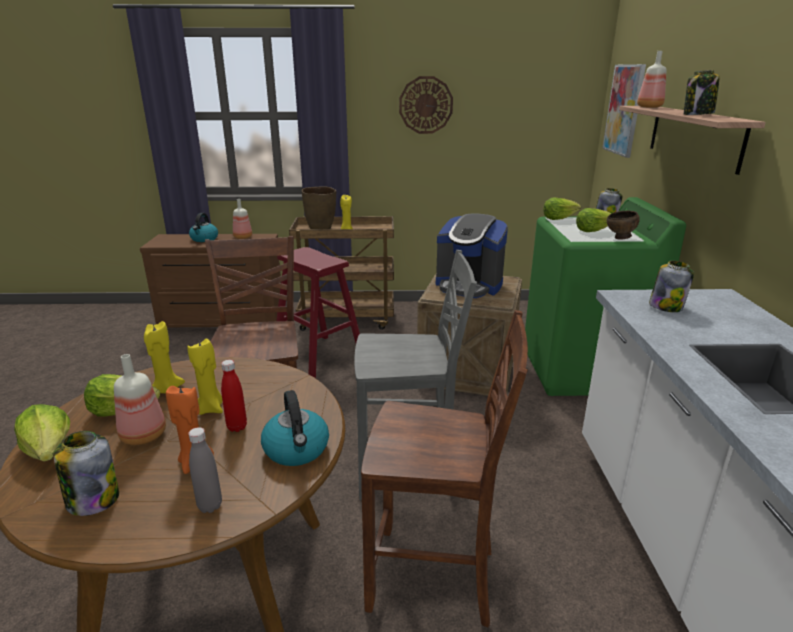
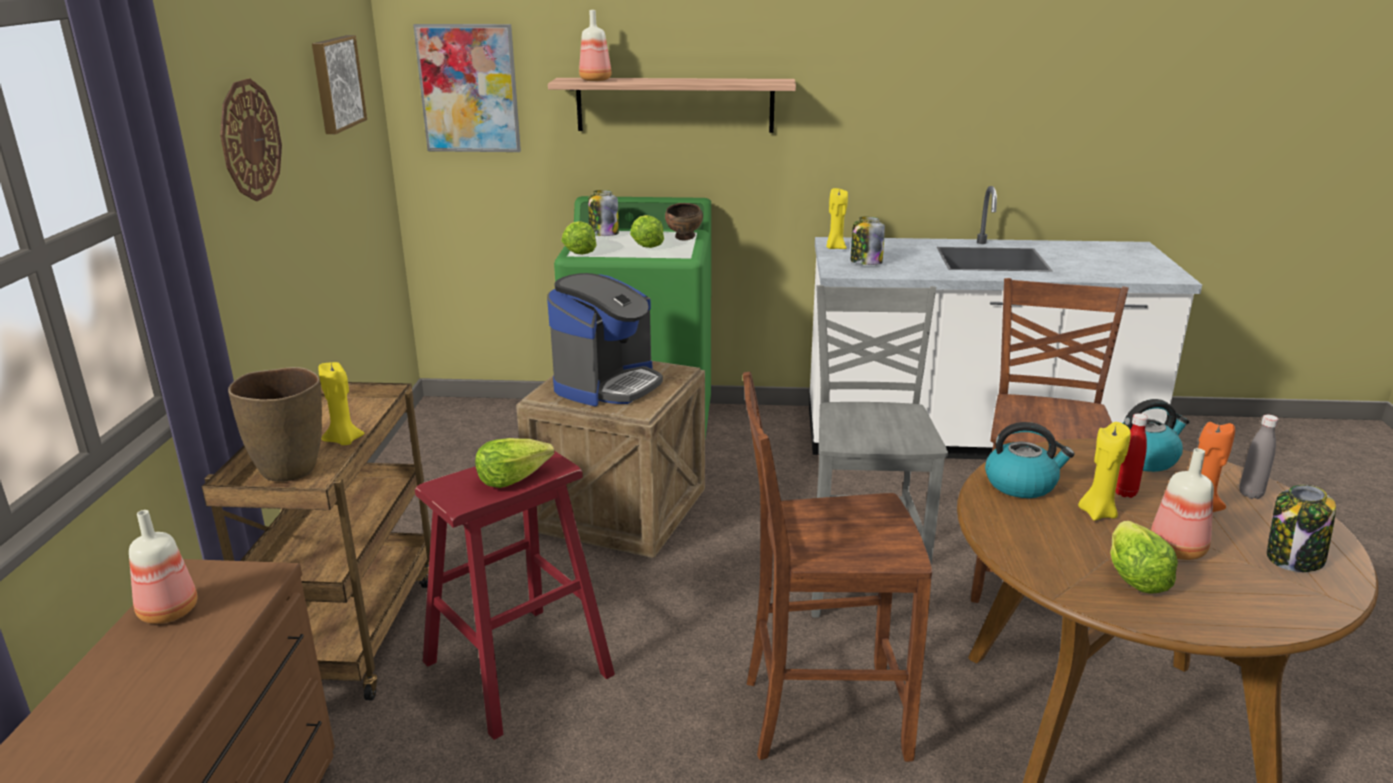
camera: 85 degrees left, 0 degrees up
(50, 450) = (1247, 612): lettuce -> lettuce (512, 478)
(166, 389) = (1070, 552): yellow candle -> yellow candle (835, 248)
(204, 239) = (119, 687): kettle -> kettle (1021, 484)
(532, 93) = (335, 83): none -> picture
(697, 114) = (713, 81): jar -> none

